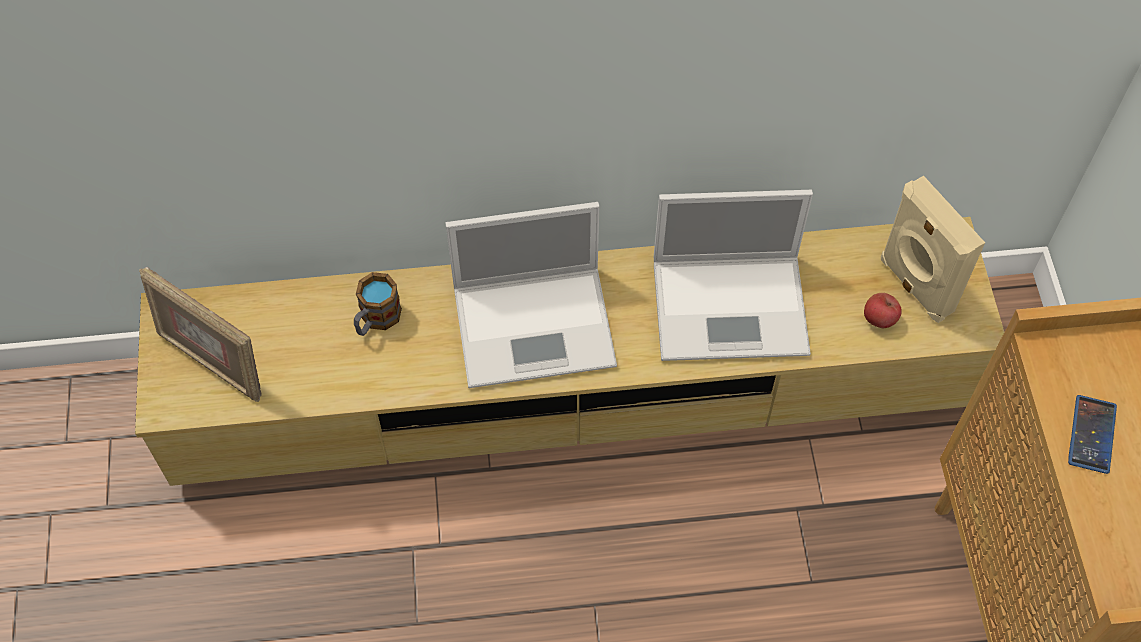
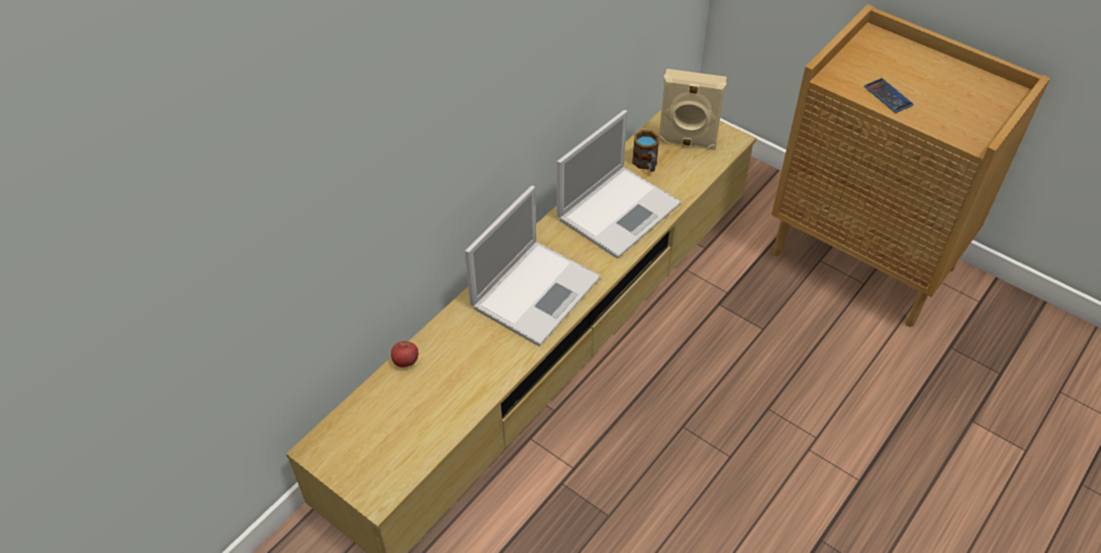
camera: 45 degrees left, 10 degrees down
(212, 361) = (378, 451): picture frame -> none
(376, 320) = (448, 355): mug -> mug (646, 164)
(879, 319) = (689, 166): apple -> apple (405, 361)

